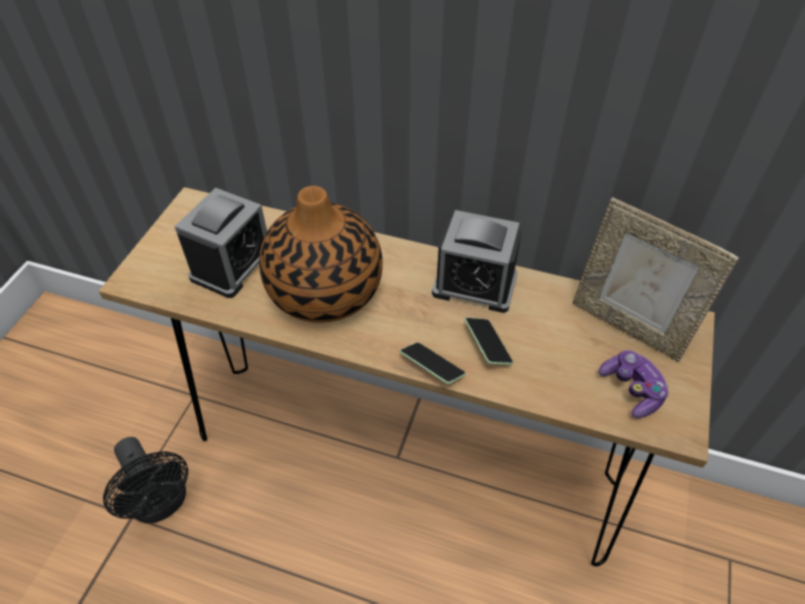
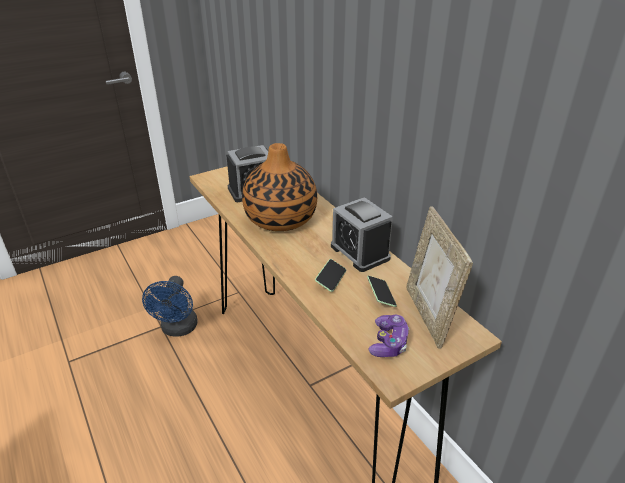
camera: 40 degrees right, 15 degrees down
(162, 503) = (178, 329): black fan -> blue fan
(432, 368) = (290, 273): phone -> phone (381, 296)

